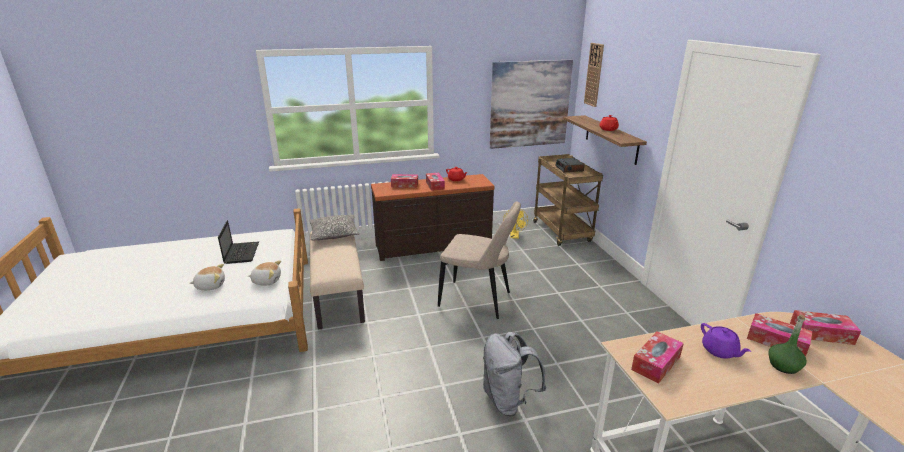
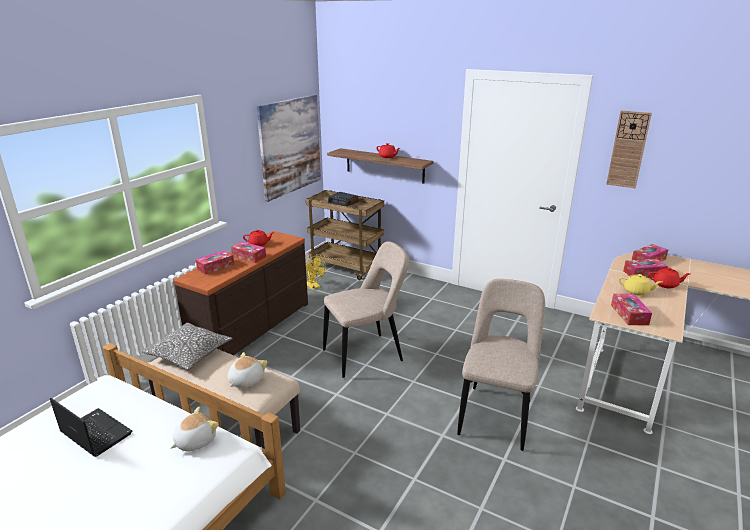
camera: 45 degrees left, 0 degrees up
(210, 285) = (127, 490): plush toy -> plush toy (245, 380)
(508, 400) = (496, 414): grey backpack -> beige chair
(594, 75) = (346, 107): wall clock -> wall clock (628, 149)
(719, 351) = (636, 292): purple teapot -> yellow teapot
(783, 366) = (666, 285): green bottle -> red teapot

